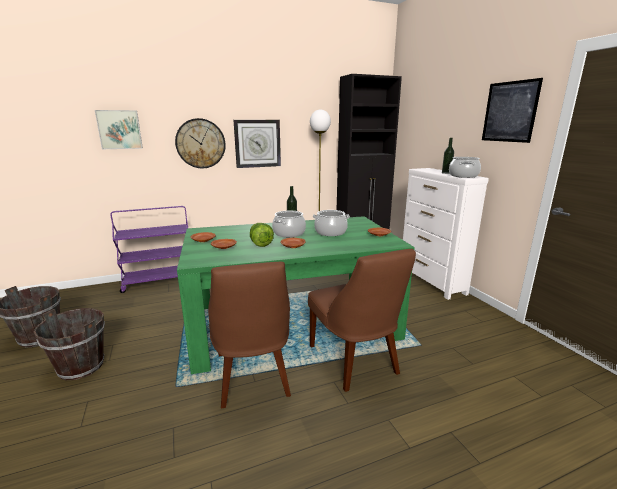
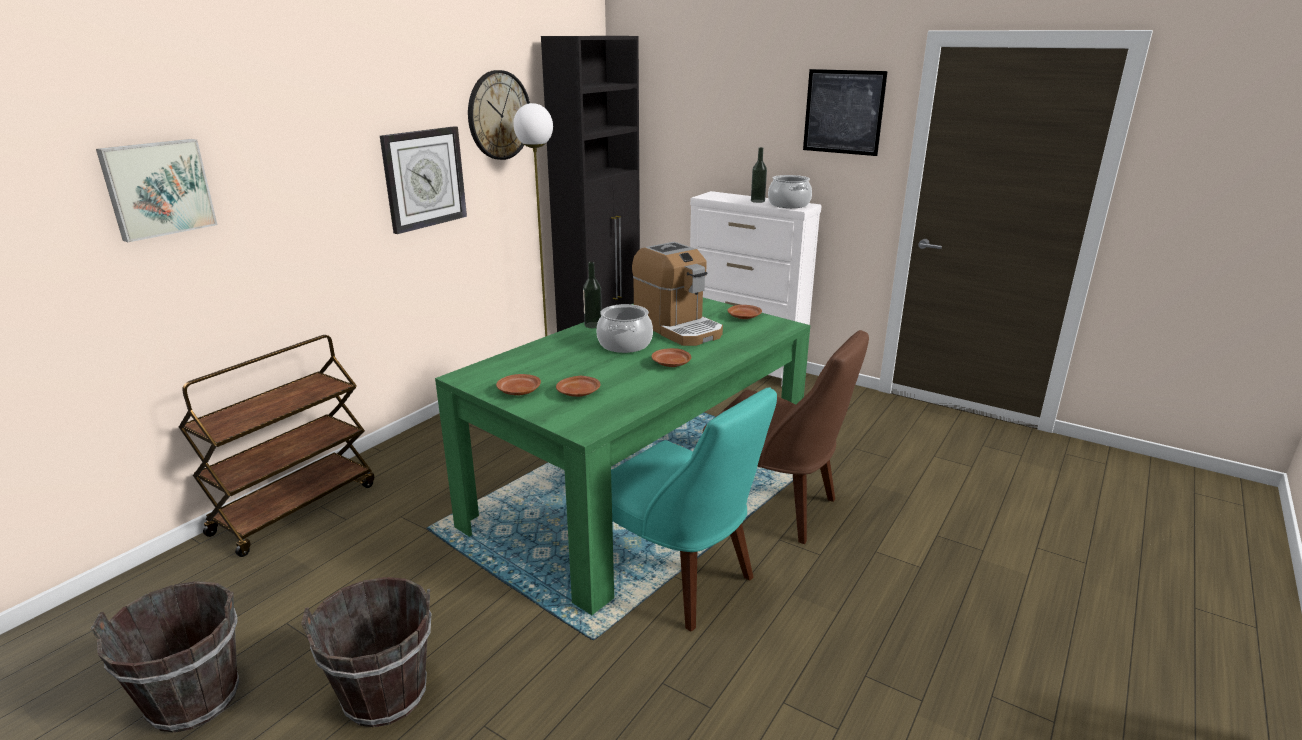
camera: 35 degrees left, 5 degrees up
(160, 281) = (295, 508): purple cart -> brown cart
(200, 143) = (325, 194): wall clock -> wall clock (499, 115)
(253, 377) = (679, 579): brown chair -> turquoise chair
(260, 243) = (618, 372): lettuce -> none
(330, 232) = (677, 328): cooking pot -> coffee machine

